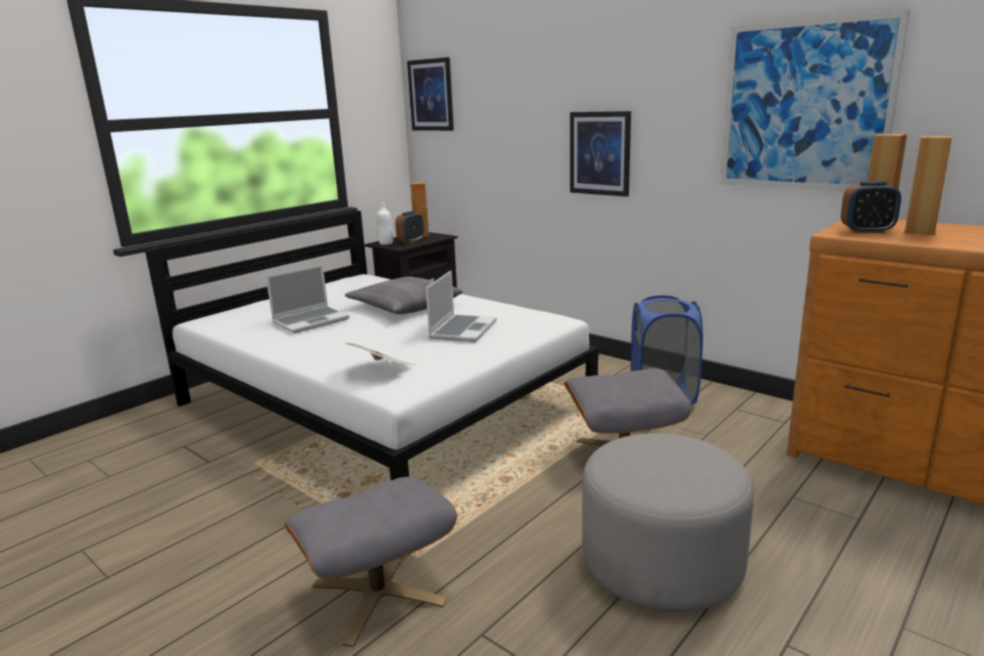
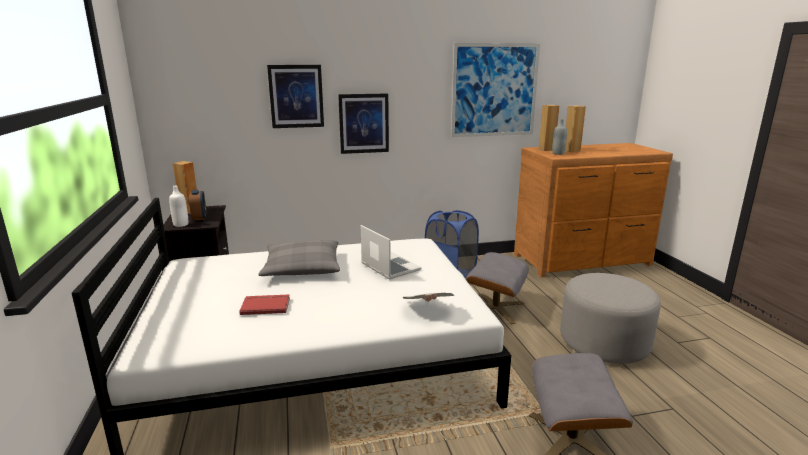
camera: 55 degrees left, 0 degrees up
(311, 321) = (265, 306): laptop -> red book
(431, 95) = (175, 79): picture -> picture (296, 96)
(867, 231) = (558, 153): alarm clock -> grey bottle

